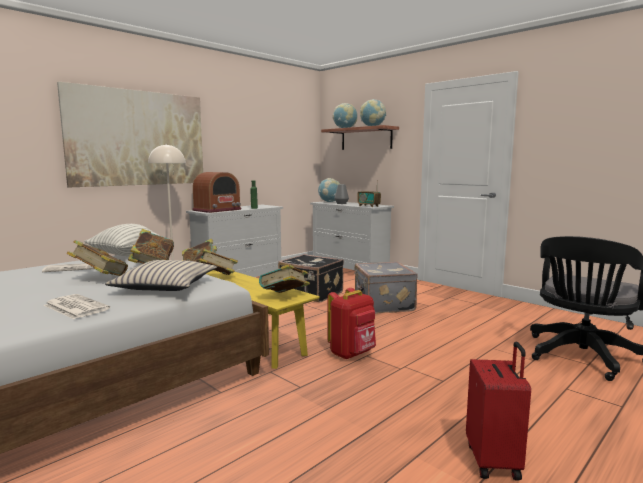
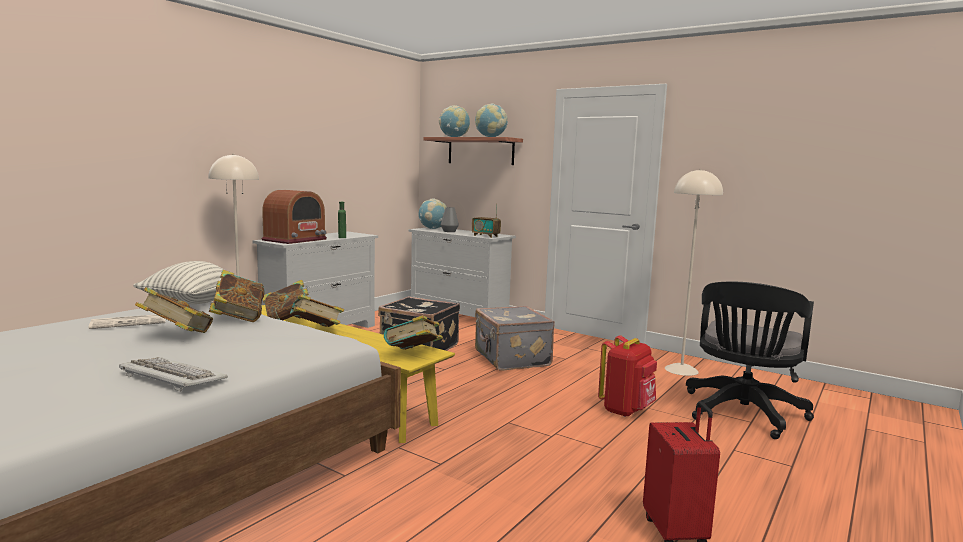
camera: 10 degrees left, 0 degrees up
(75, 307) = (172, 377): newspaper -> keyboard
(138, 138) = (192, 144): picture -> none
(165, 286) = (274, 346): beige pillow -> none
(352, 354) = (491, 421): red backpack -> red backpack (626, 410)
(531, 317) = (681, 370): none -> beige floor lamp

